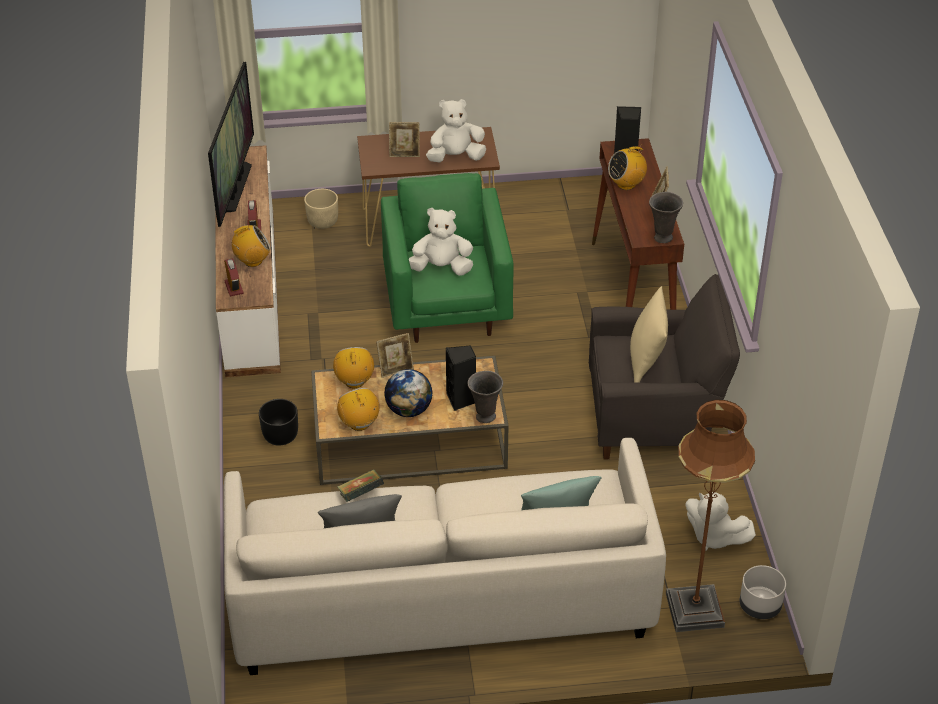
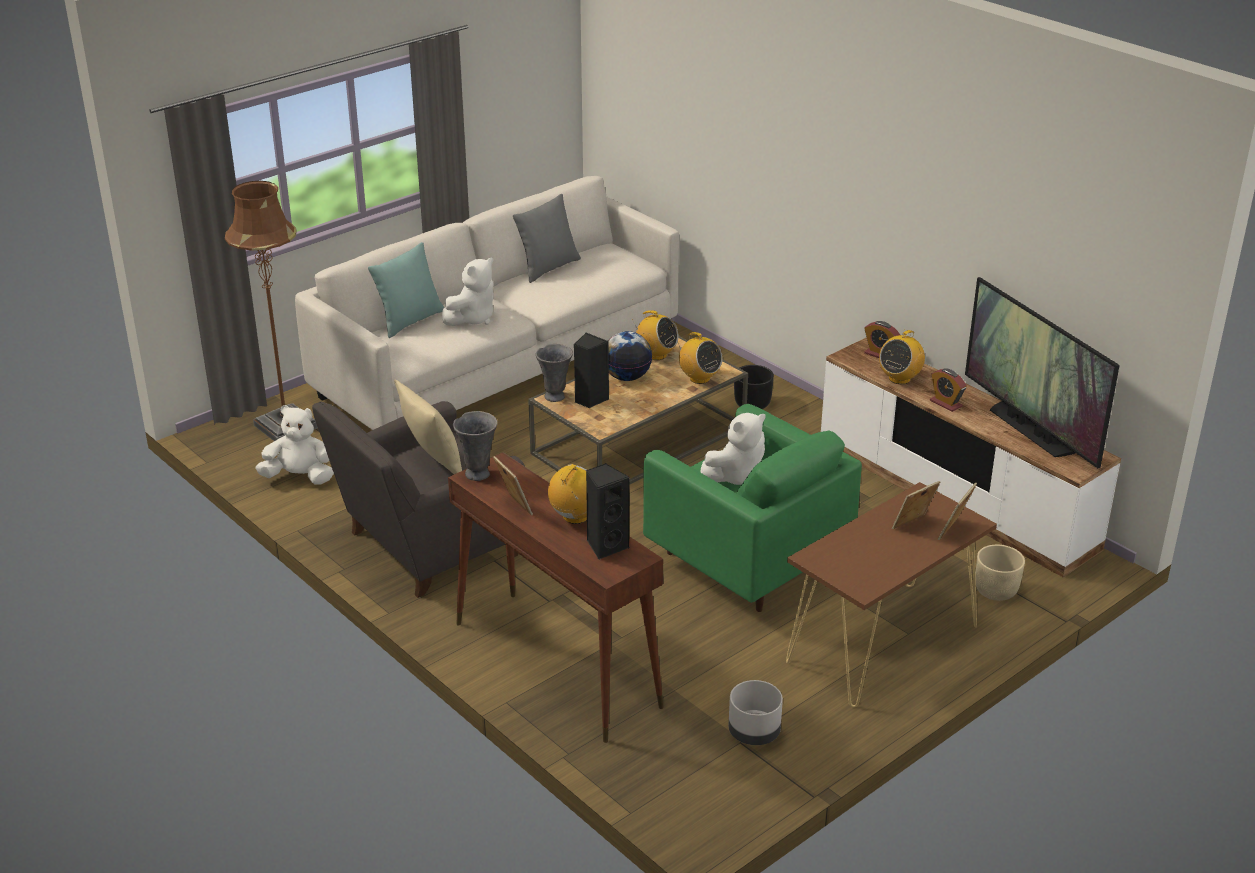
camera: 145 degrees right, 10 degrees down
(361, 495) = (583, 290): book -> none
(395, 369) = (676, 399): picture frame -> picture frame (954, 531)
(456, 157) = (850, 545): white plush toy -> white plush toy (472, 318)
(760, 606) = (229, 448): grey planter -> grey planter (754, 733)

